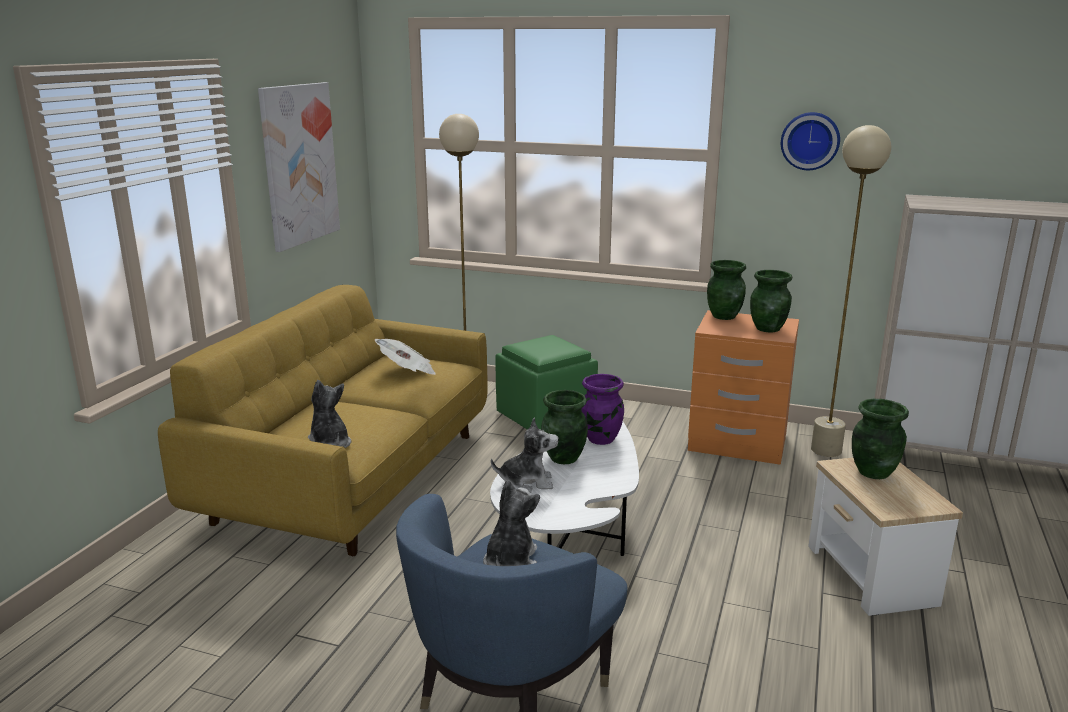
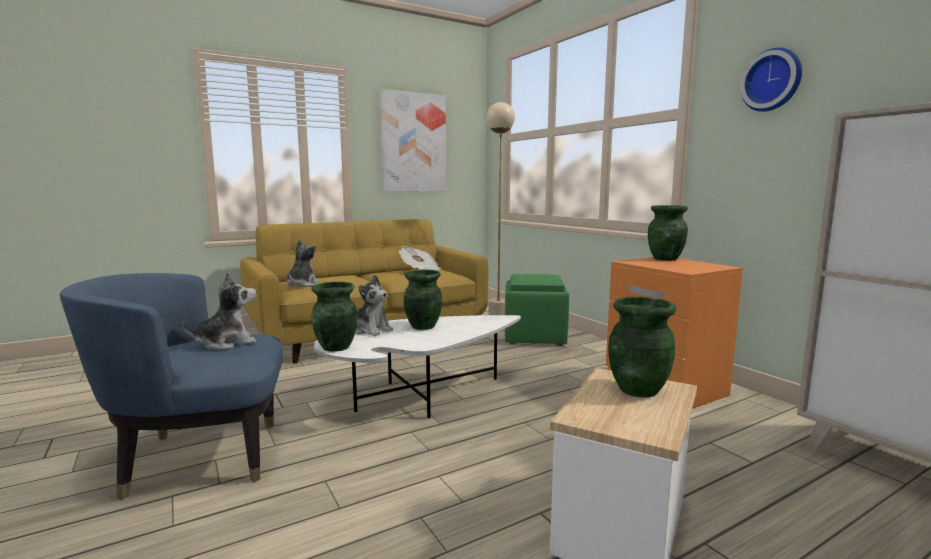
camera: 40 degrees right, 10 degrees down
(600, 439) = (471, 325): purple vase -> none
(768, 328) = (689, 267): green vase -> green vase (336, 347)
(826, 450) = (757, 418): beige floor lamp -> none

